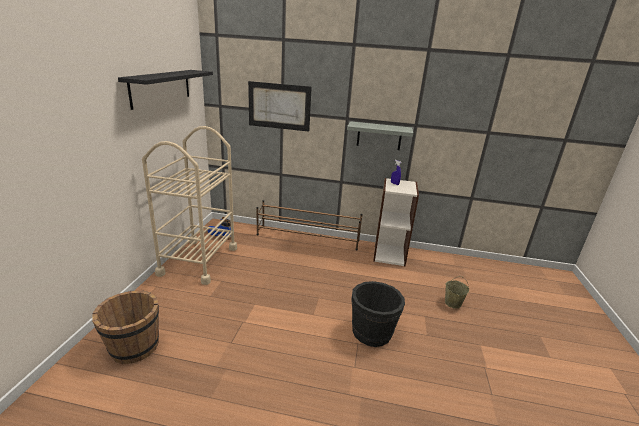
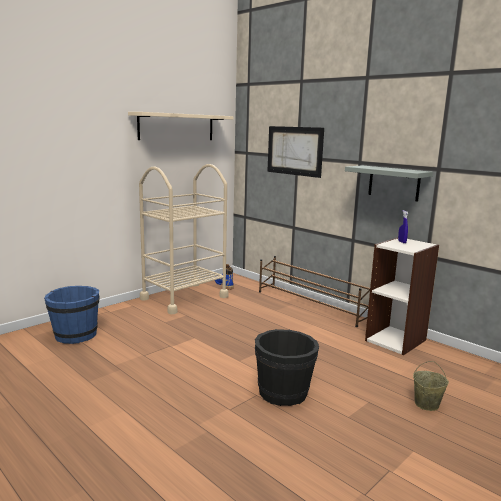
camera: 35 degrees right, 10 degrees down
(134, 347) = (75, 335): brown bucket -> blue bucket
(161, 87) = (176, 127): black shelf -> beige shelf

